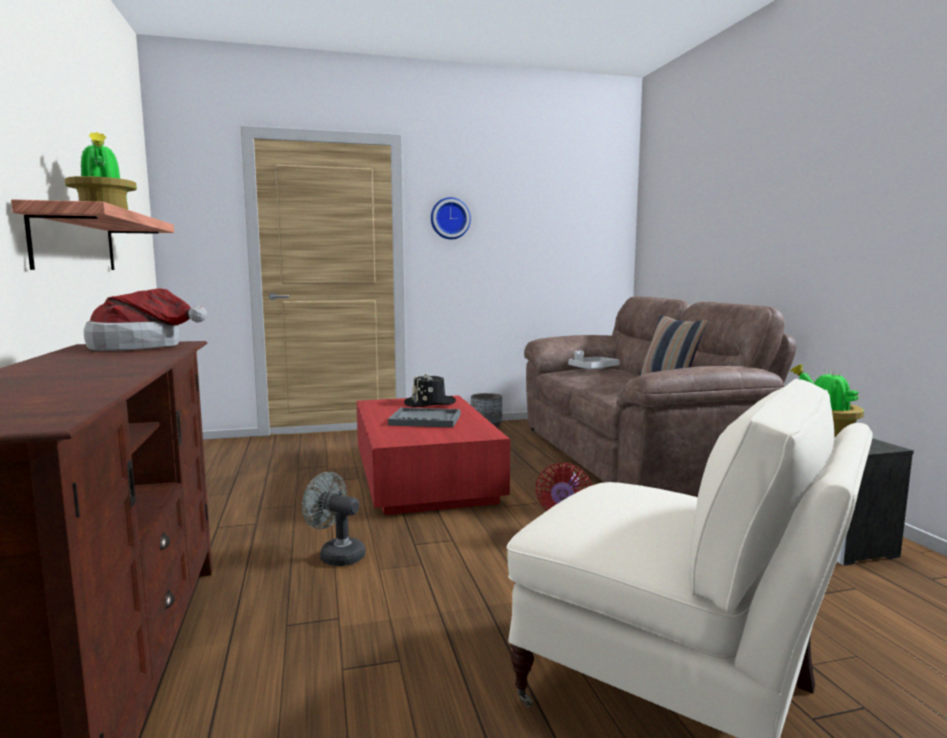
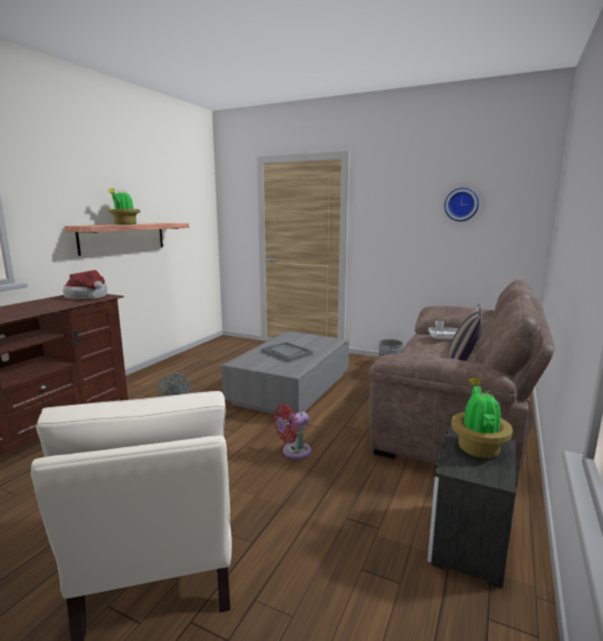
camera: 40 degrees right, 5 degrees up
(424, 477) = (291, 388): red coffee table -> grey coffee table
(430, 403) = (317, 341): black hat -> none
(449, 218) = (380, 209): wall clock -> wall clock (461, 204)

